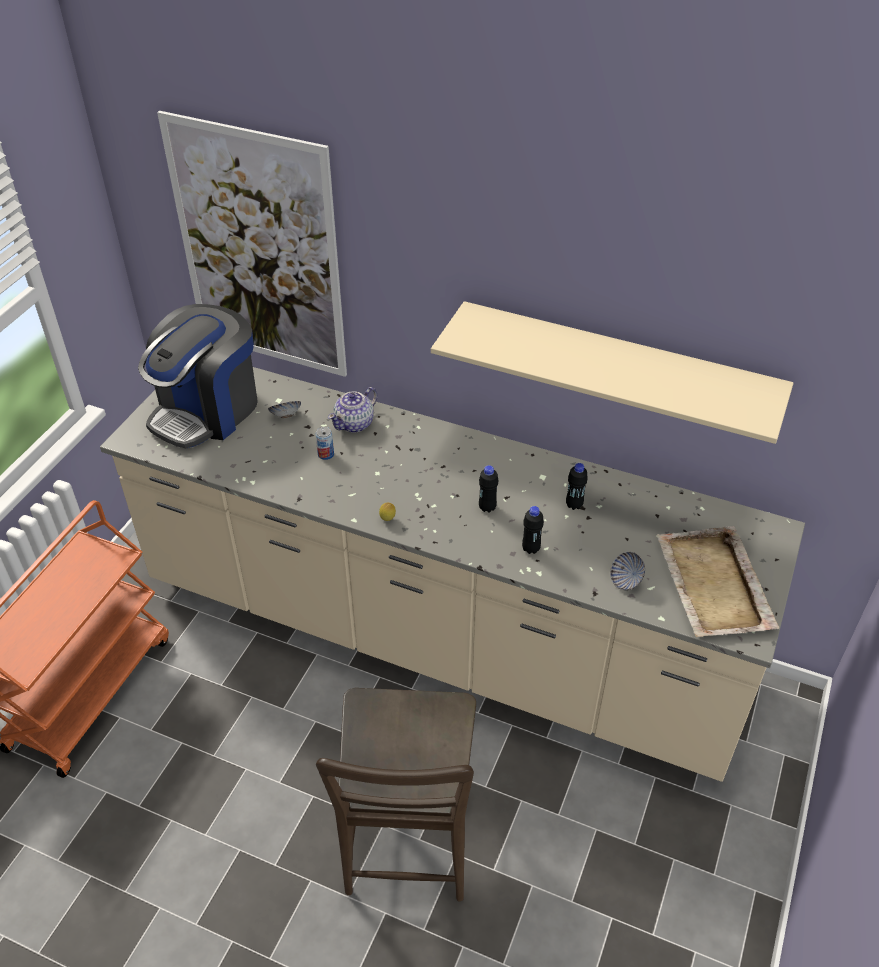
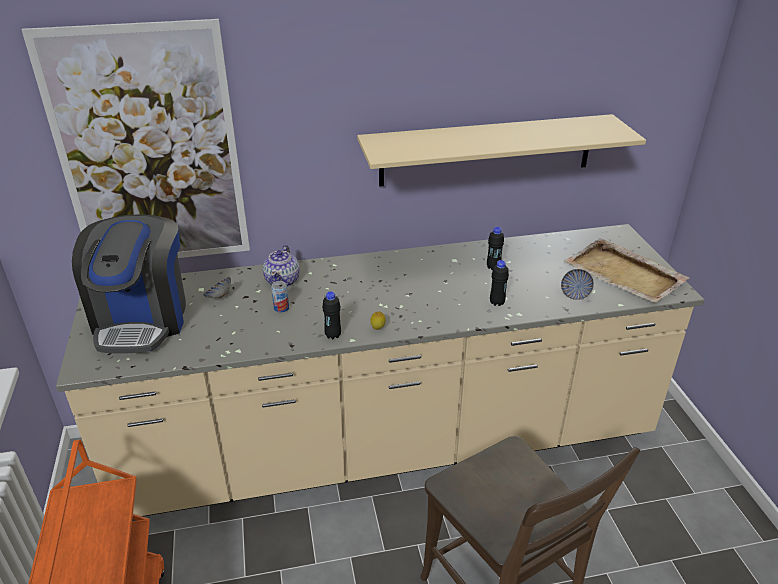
camera: 35 degrees left, 10 degrees down
(487, 507) = (439, 292): black bottle -> black bottle (333, 335)

